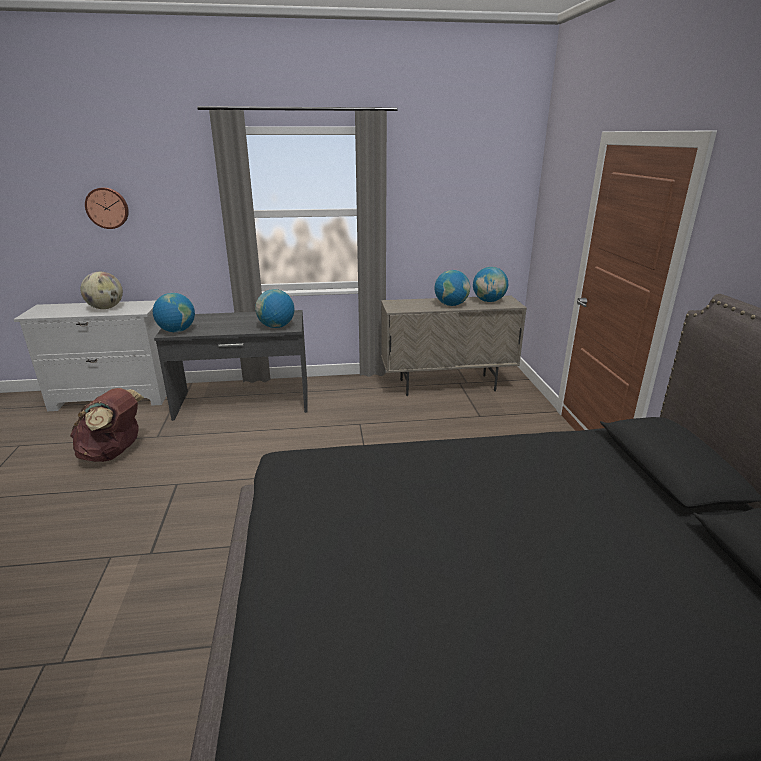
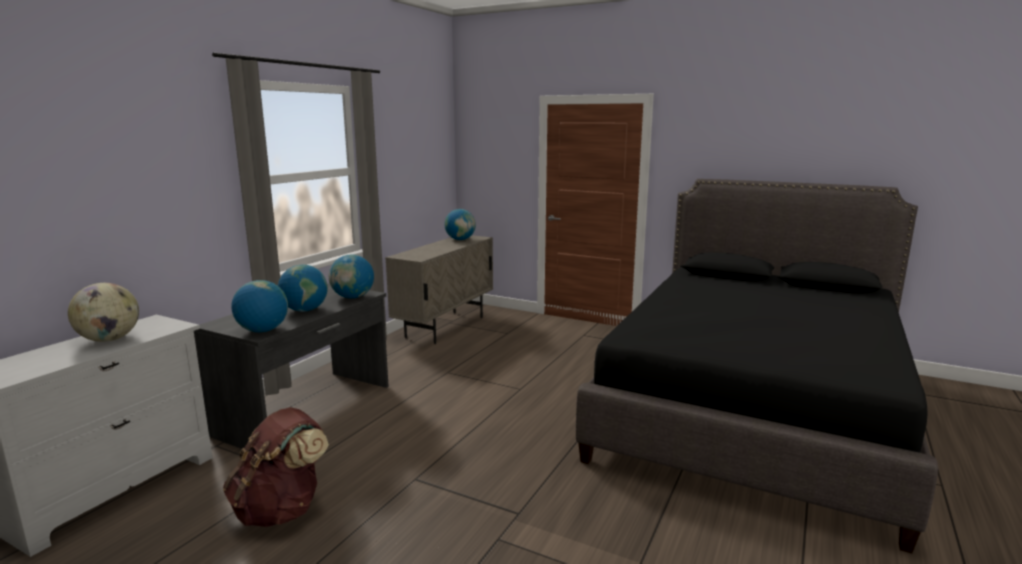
camera: 55 degrees left, 10 degrees down
(107, 208) = (75, 188): wall clock -> none
(451, 305) = (445, 247): globe -> globe (305, 310)

